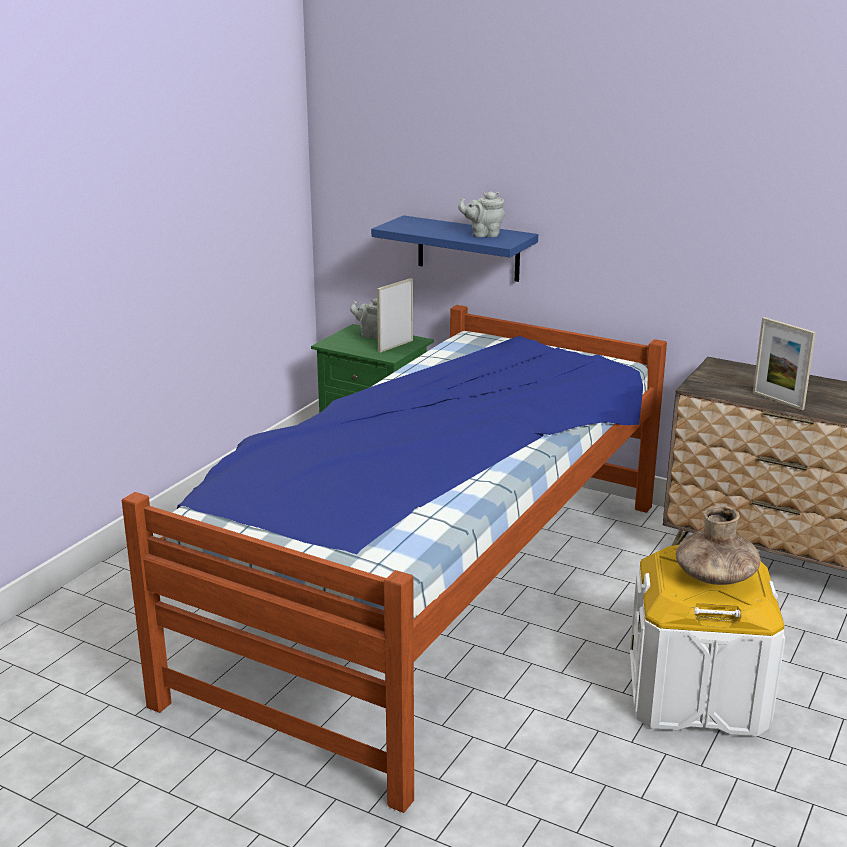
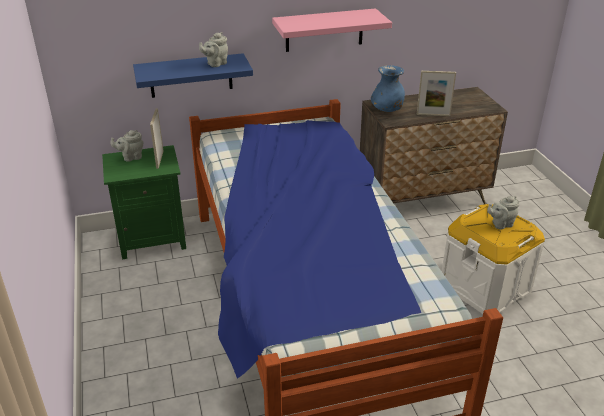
camera: 45 degrees left, 10 degrees up
(657, 227) = (324, 30): none -> pink shelf
(715, 577) = (500, 224): brown vase -> grey teapot
(720, 375) = (387, 110): none -> blue vase

